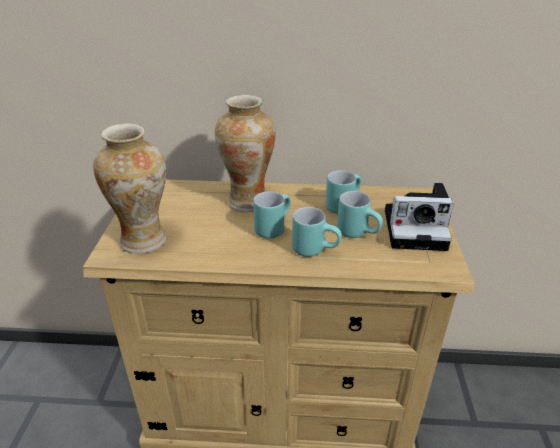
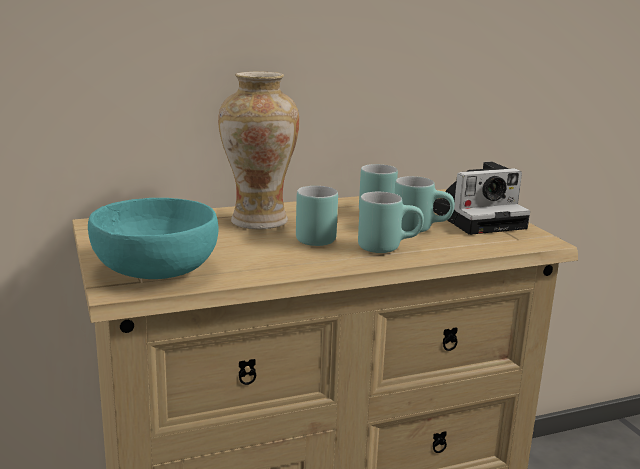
camera: 25 degrees left, 15 degrees down
(145, 241) = (156, 270): vase -> turquoise bowl

